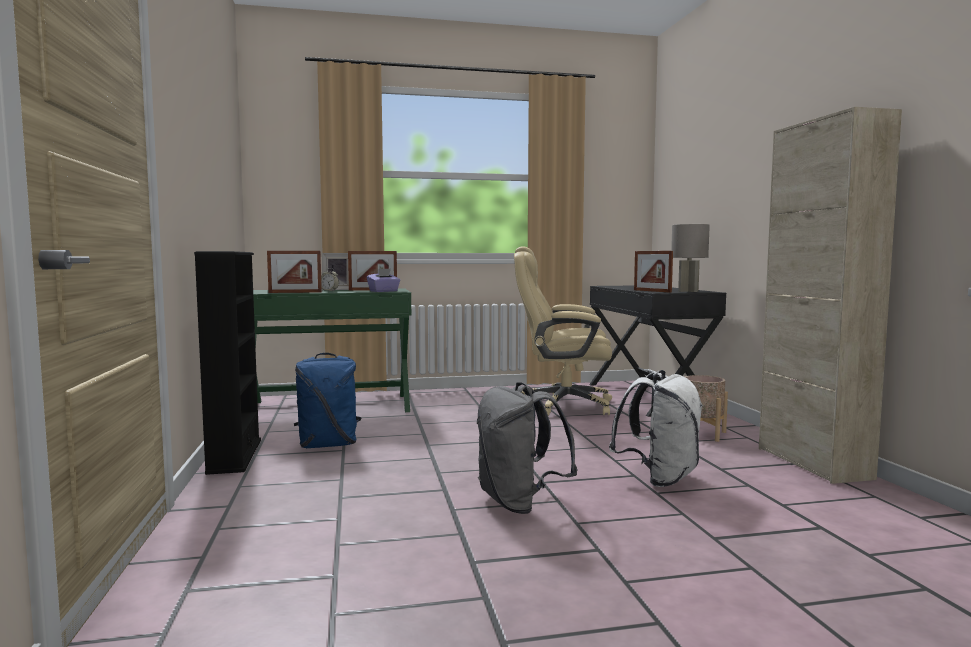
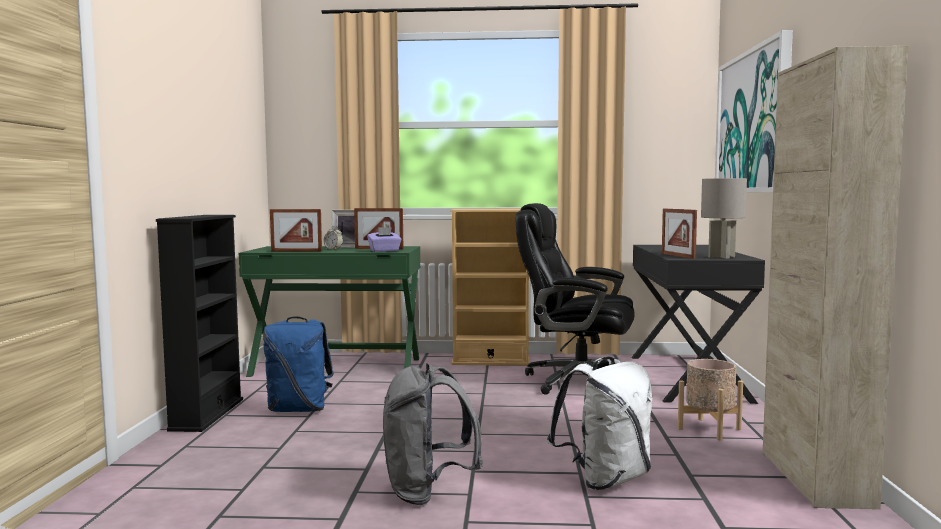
camera: 15 degrees right, 0 degrees up
(473, 394) = (491, 362): none -> beige bookcase
(562, 405) = (577, 381): beige office chair -> black office chair
(703, 179) = (752, 122): none -> picture

